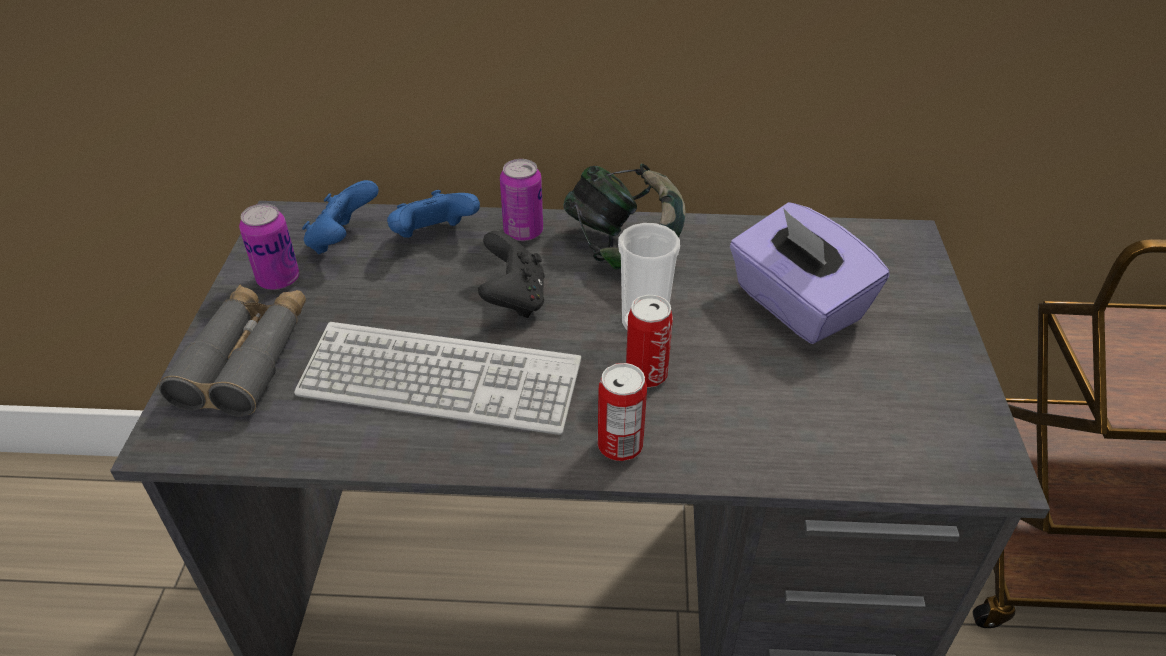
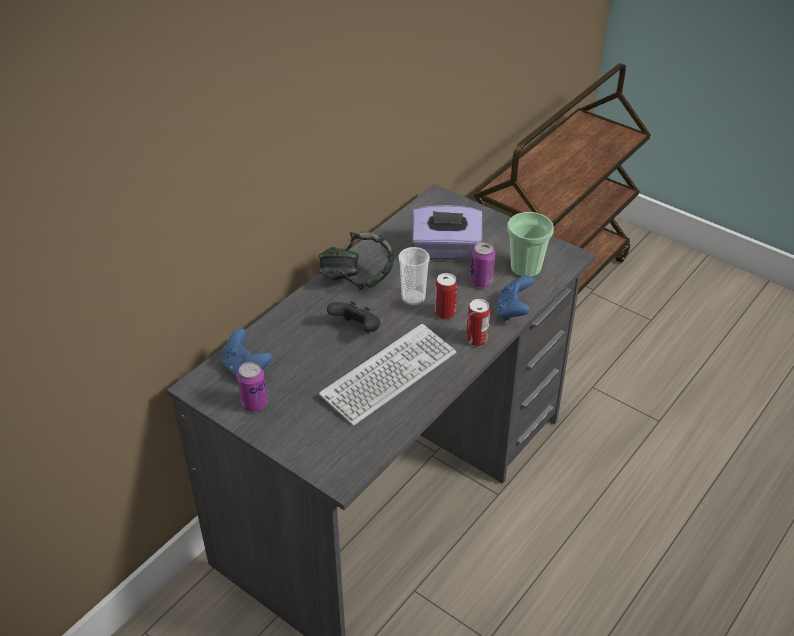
camera: 55 degrees left, 0 degrees up
(246, 359) = (309, 435): grey binoculars -> none
(434, 237) = (279, 336): blue game controller -> blue game controller (513, 311)
(523, 232) = (309, 304): can -> can (481, 282)
(874, 422) = (525, 268): none -> cup

